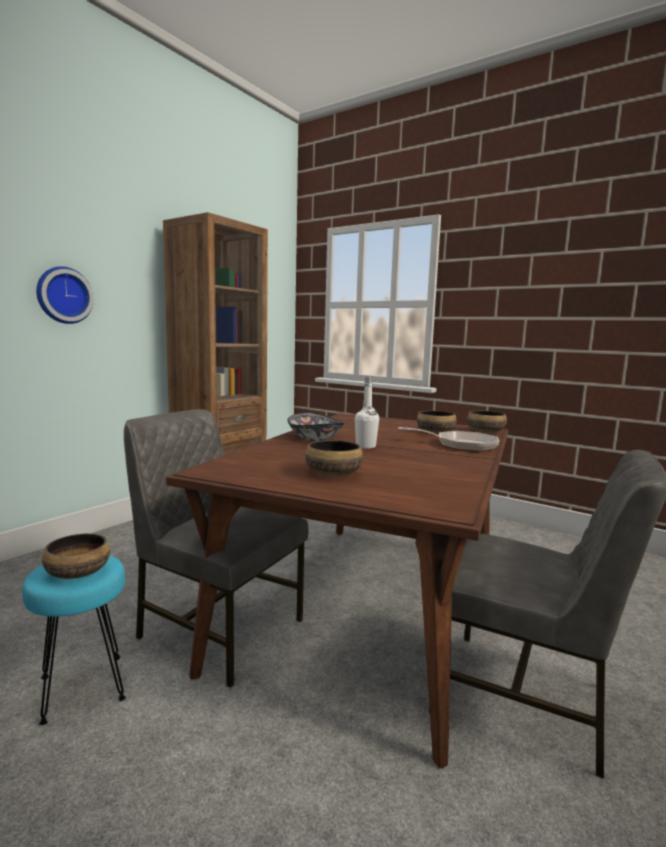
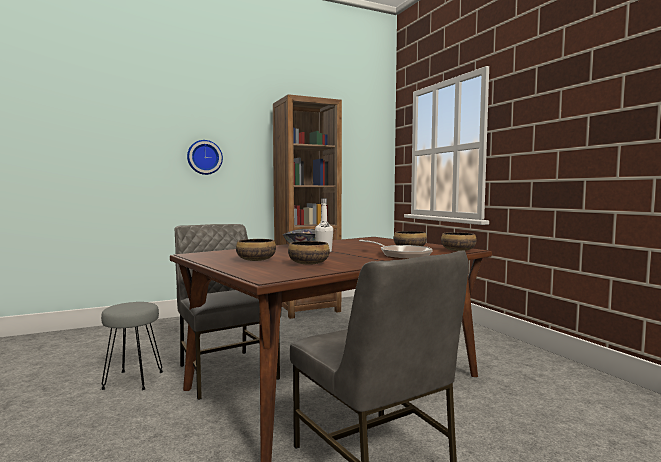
camera: 30 degrees right, 5 degrees down
(77, 572) = (129, 307): bowl -> bowl (308, 263)
(83, 687) = (133, 380): turquoise stool -> grey stool

